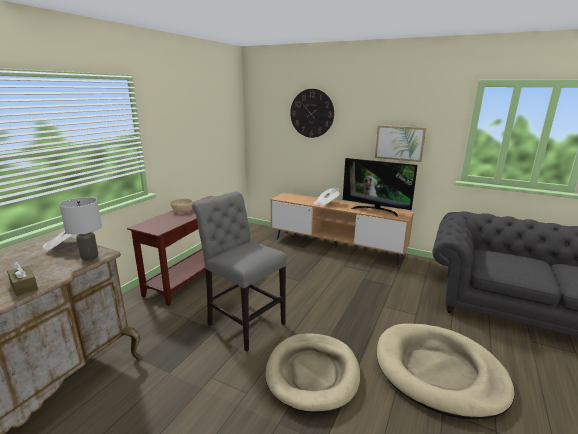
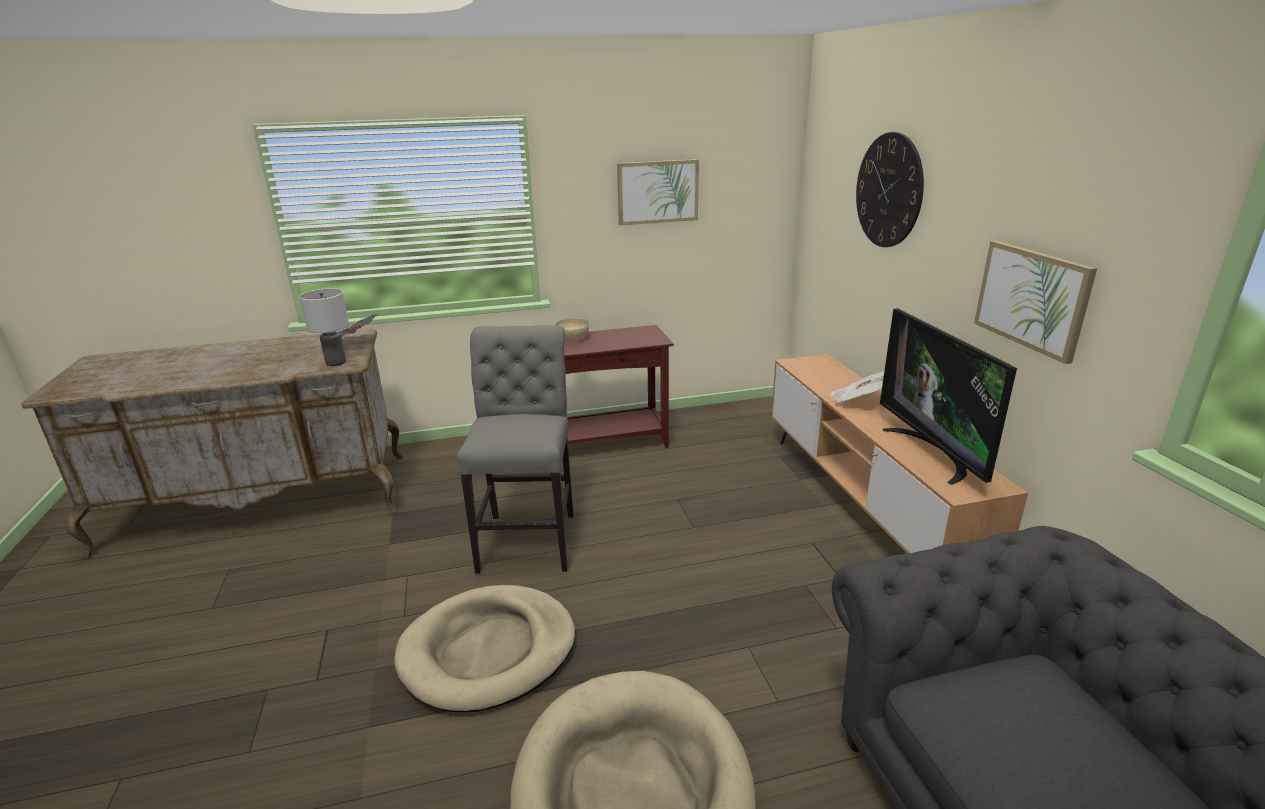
camera: 50 degrees right, 5 degrees up
(24, 286) = (254, 372): brown tissue box -> none
(195, 122) = (657, 192): none -> picture

